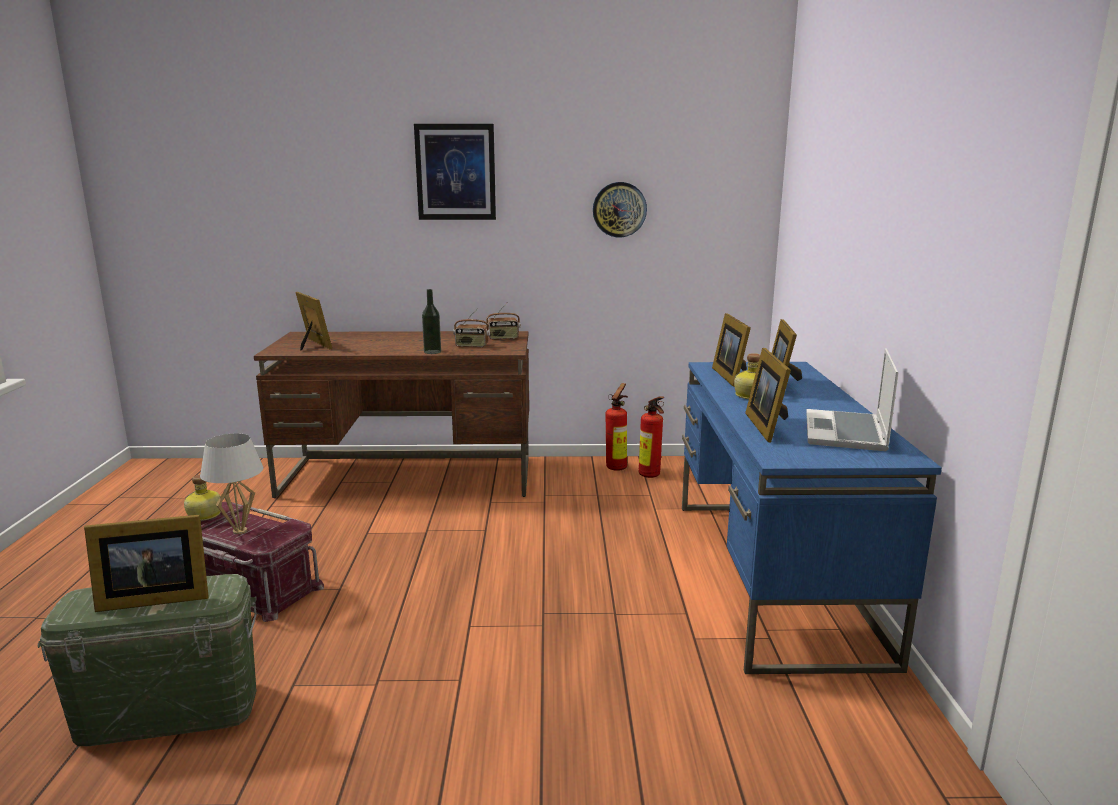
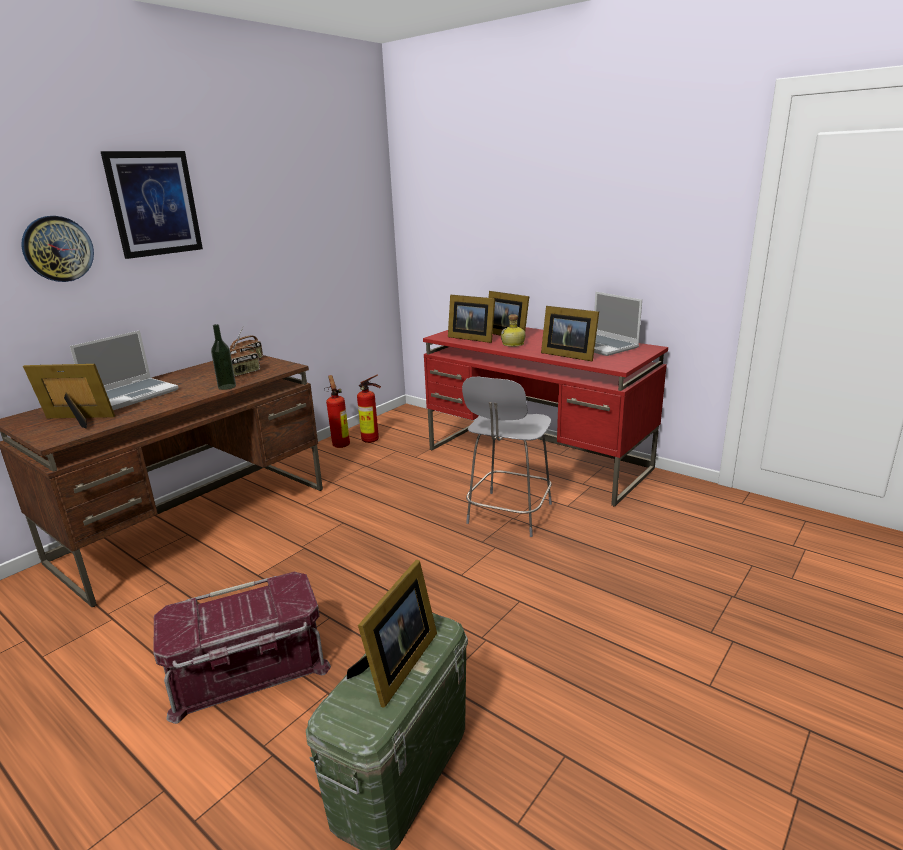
camera: 50 degrees left, 5 degrees up
(204, 515) = (176, 626): bottle -> none
(240, 531) = (242, 614): white table lamp -> none
(378, 339) = (132, 395): none -> laptop
(617, 607) = (508, 515): none -> grey chair
(619, 209) = (297, 228): wall clock -> wall clock (58, 249)
(773, 577) = (537, 459): blue desk -> red desk

